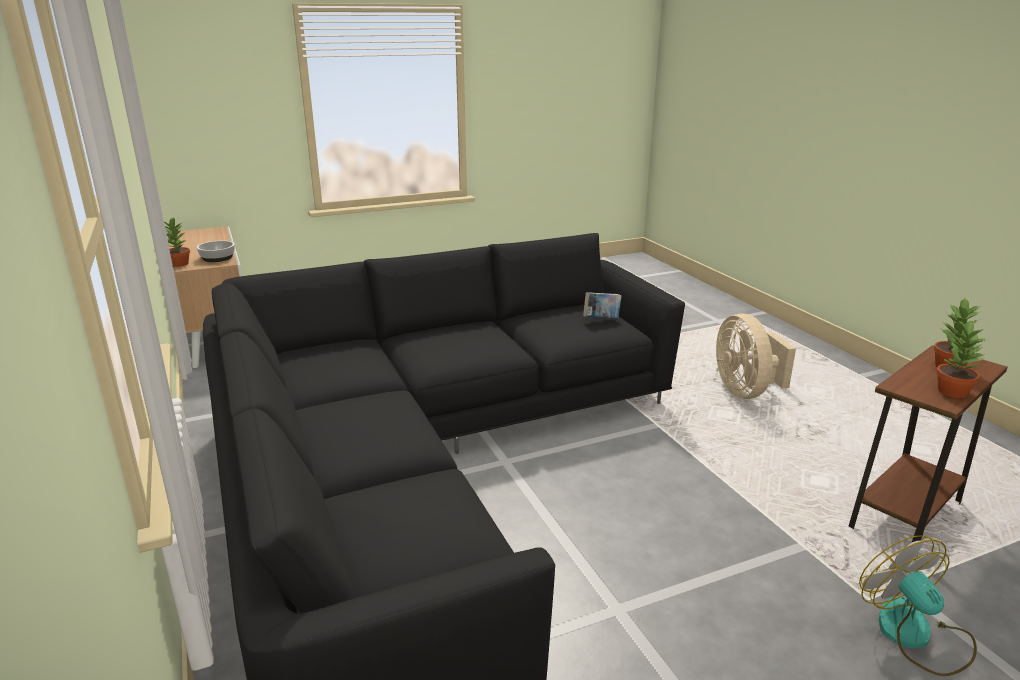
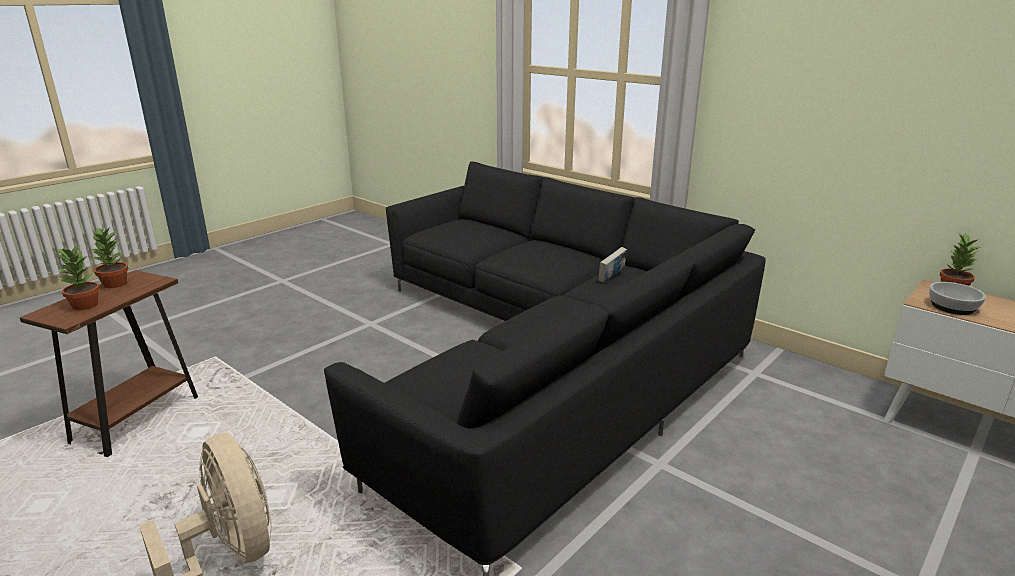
camera: 155 degrees right, 0 degrees up
(601, 319) = (436, 388): book -> book (611, 278)
(915, 635) = (197, 347): fan -> none

